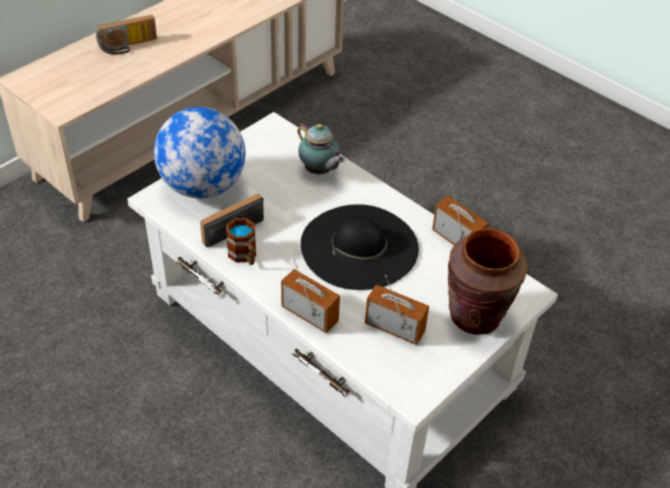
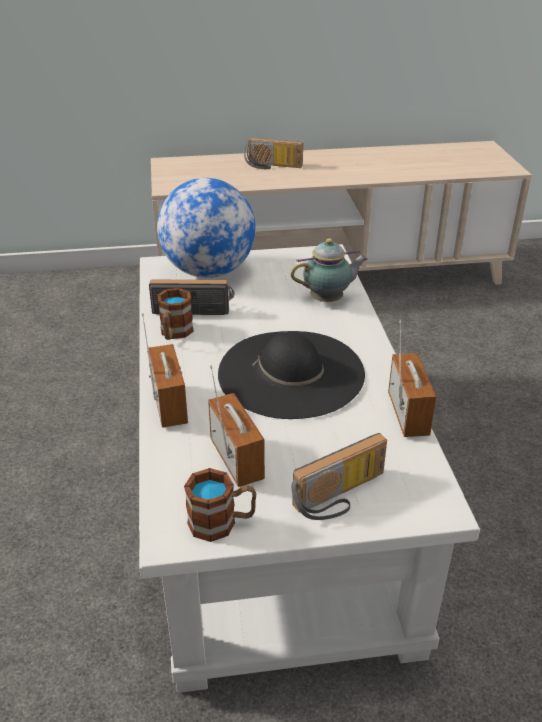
camera: 40 degrees right, 10 degrees down
(319, 171) = (329, 300): teapot -> teapot turned 105 degrees counterclockwise
(431, 372) = (222, 523): none -> mug
(476, 316) = (342, 497): brown vase -> radio

